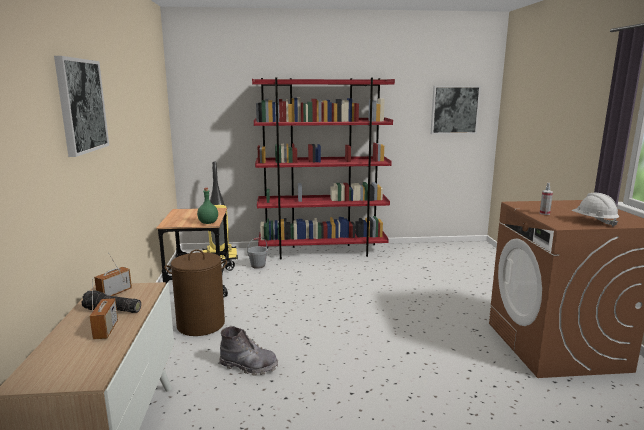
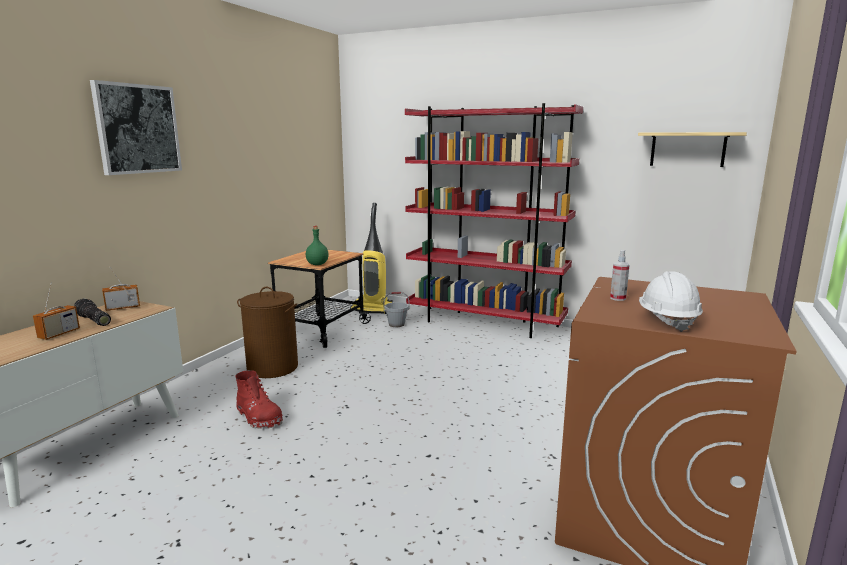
camera: 30 degrees right, 0 degrees up
(248, 366) = (259, 417): grey boot -> red boot
(454, 110) = (687, 149): picture -> shelf

